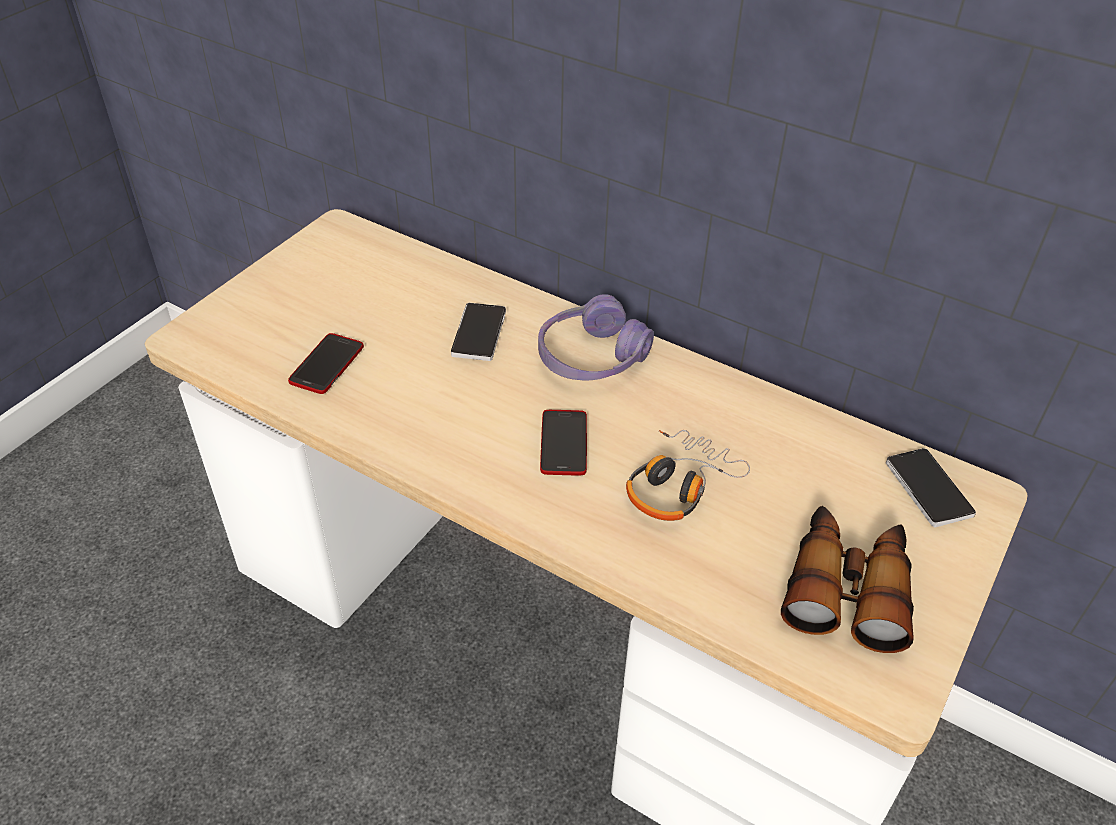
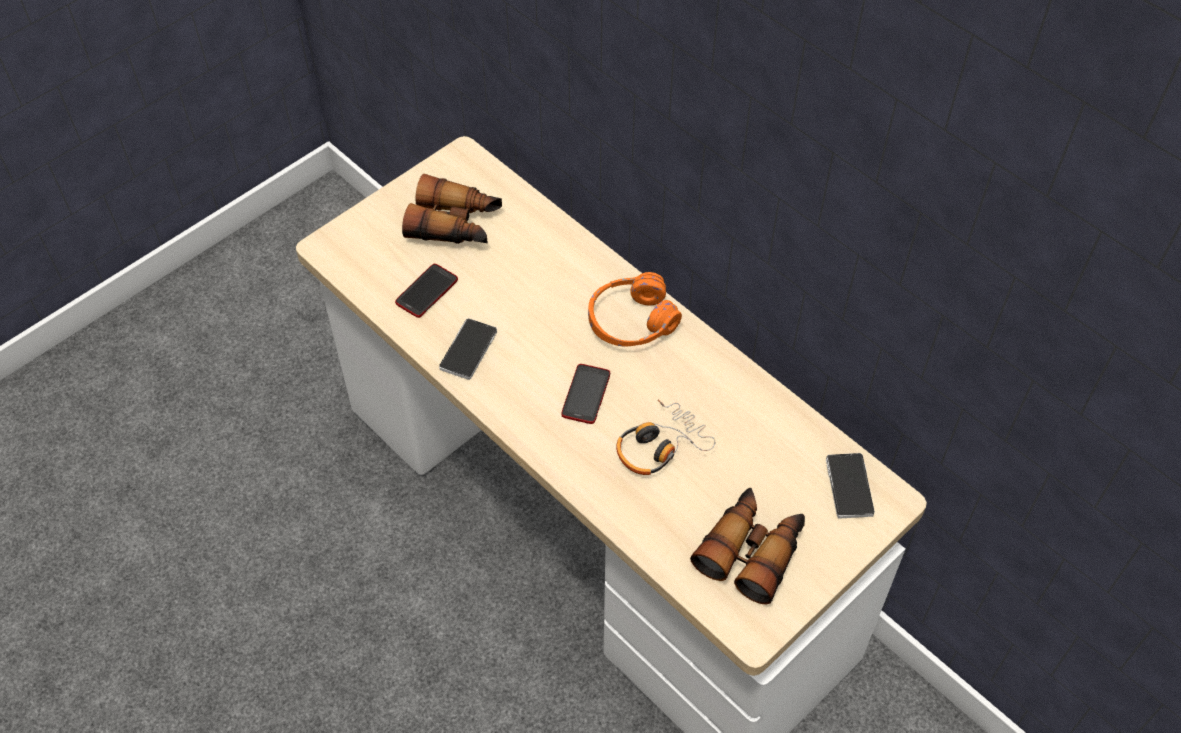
camera: 15 degrees right, 10 degrees up
(345, 291) = (455, 224): none -> binoculars
(479, 333) = (550, 283): phone -> phone (468, 350)
(591, 357) = (631, 321): purple headphones -> orange headphones

